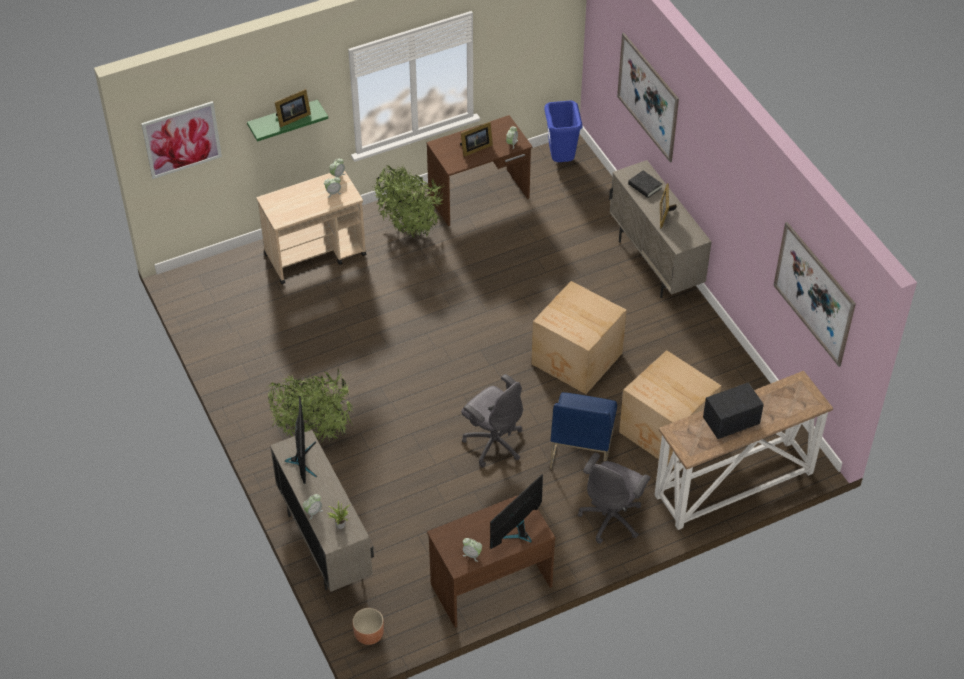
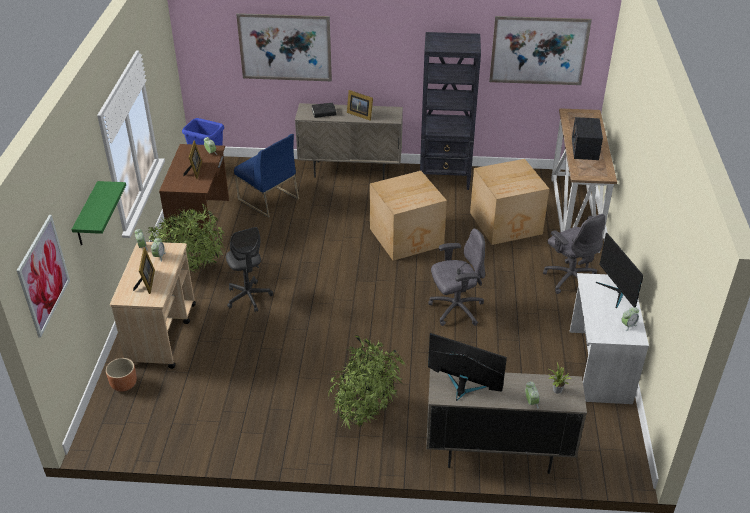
camera: 60 degrees left, 10 degrees down
(292, 118) = (102, 202): picture frame -> picture frame (147, 283)
(369, 634) = (614, 462): brown planter -> brown planter (123, 384)
(401, 286) = (248, 297): none -> grey office chair
(490, 584) = (598, 366): brown desk -> white desk
(581, 449) = (494, 268): blue chair -> blue chair (267, 199)
(708, 347) = (445, 178): none -> black bookcase

